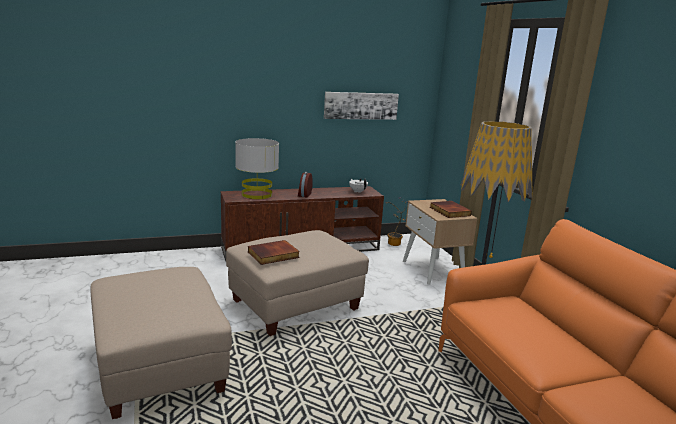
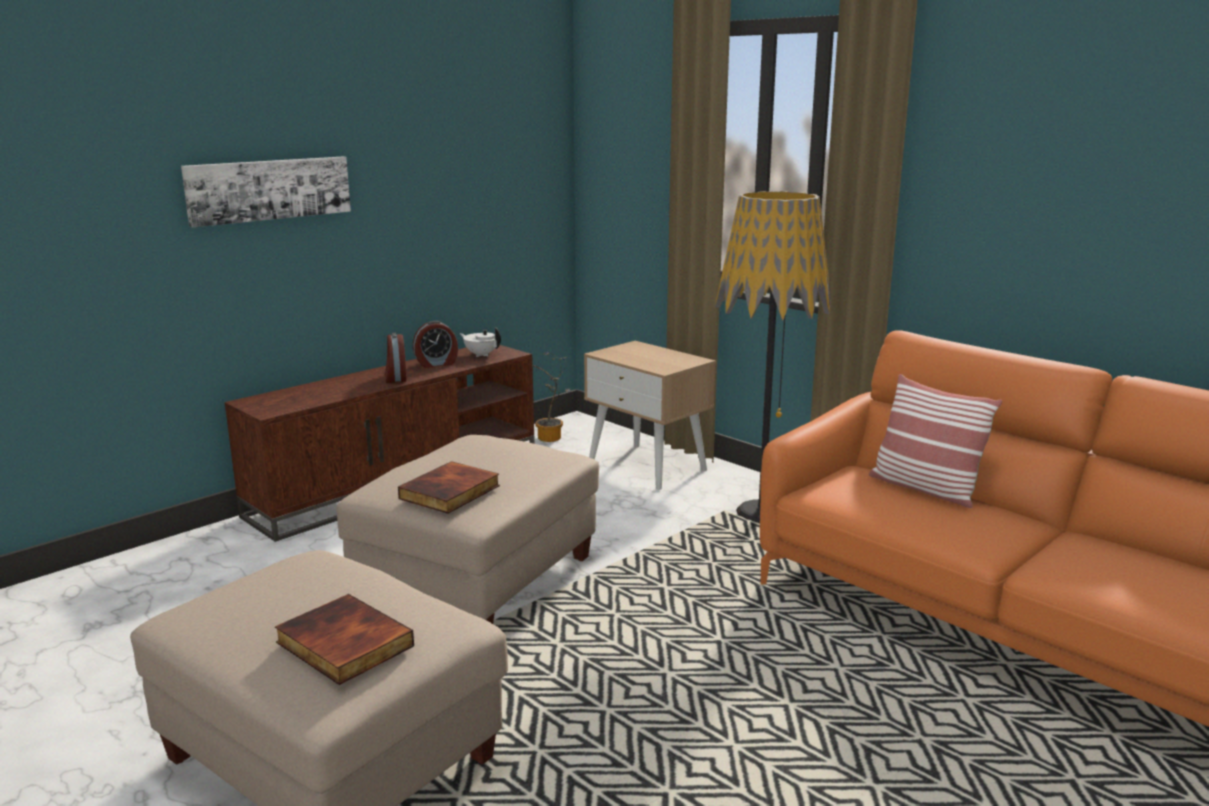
camera: 25 degrees left, 0 degrees up
(257, 194) = (306, 394): grey table lamp -> none
(331, 192) = (436, 364): none -> alarm clock
(361, 105) = (457, 194): picture -> picture (269, 189)
(449, 211) = (665, 358): book -> book (342, 645)
(542, 321) = (924, 488): none -> pillow

